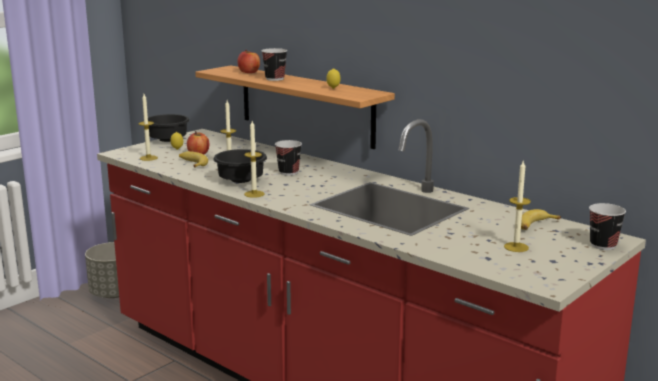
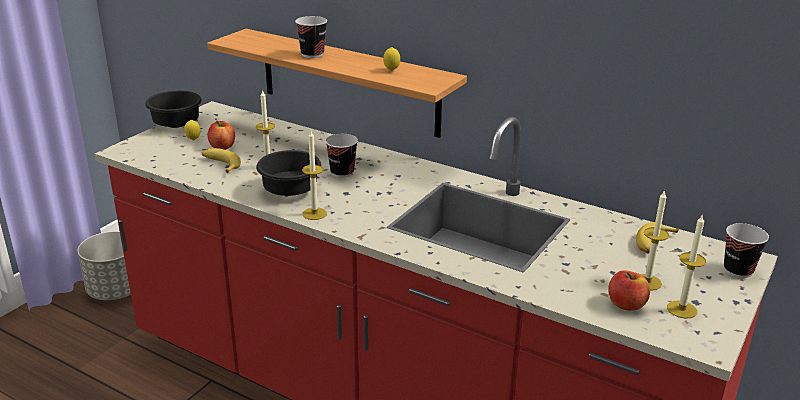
camera: 10 degrees left, 10 degrees up
(148, 158) = (163, 158): candle -> candle (681, 309)
(249, 72) = (275, 42): apple -> apple (626, 304)

